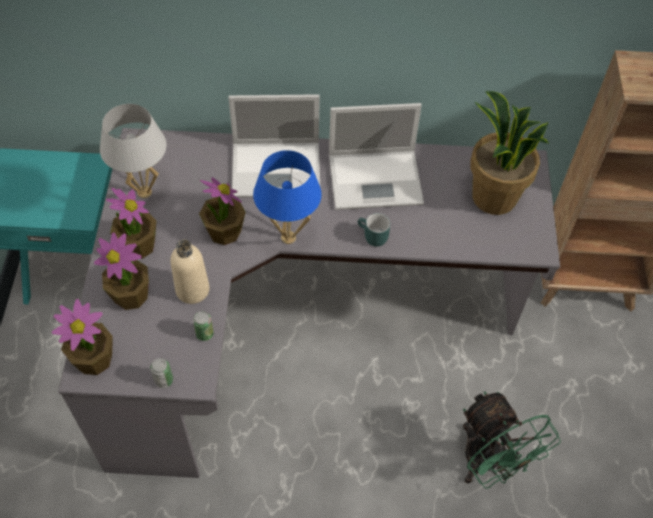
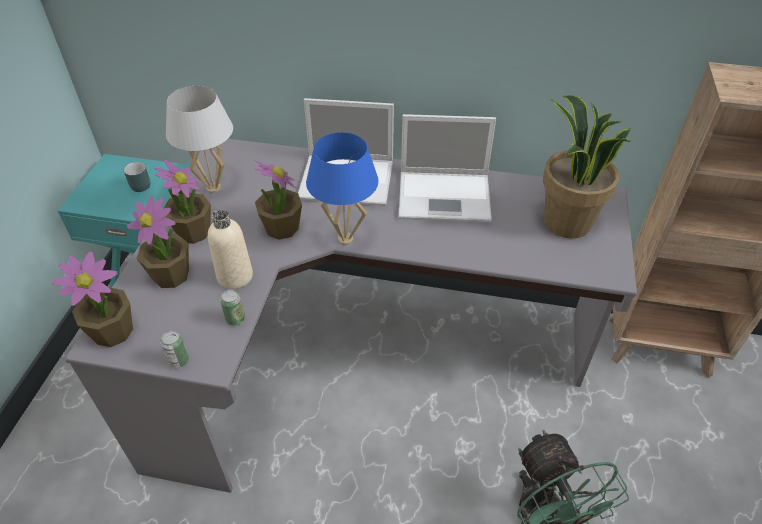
camera: 10 degrees right, 10 degrees down
(371, 237) = (432, 247): turquoise mug -> turquoise mug (137, 186)

